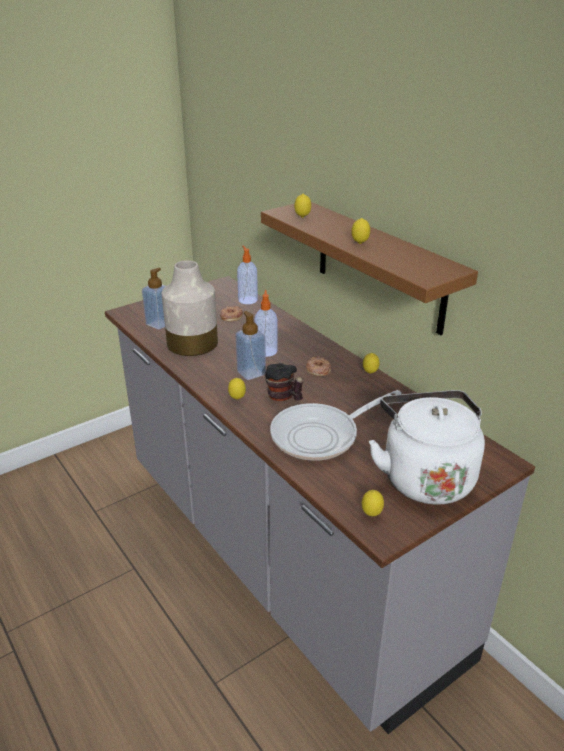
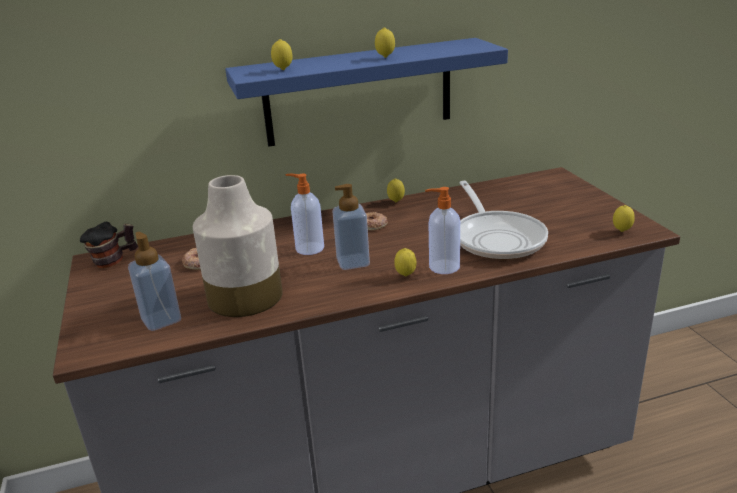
camera: 70 degrees left, 5 degrees down
(247, 300) = (165, 247): soap dispenser -> soap dispenser (443, 267)
(284, 398) = (417, 249): mug -> mug (114, 261)
(379, 266) = (359, 92): brown shelf -> blue shelf
(425, 476) = (570, 204): white kettle -> none

